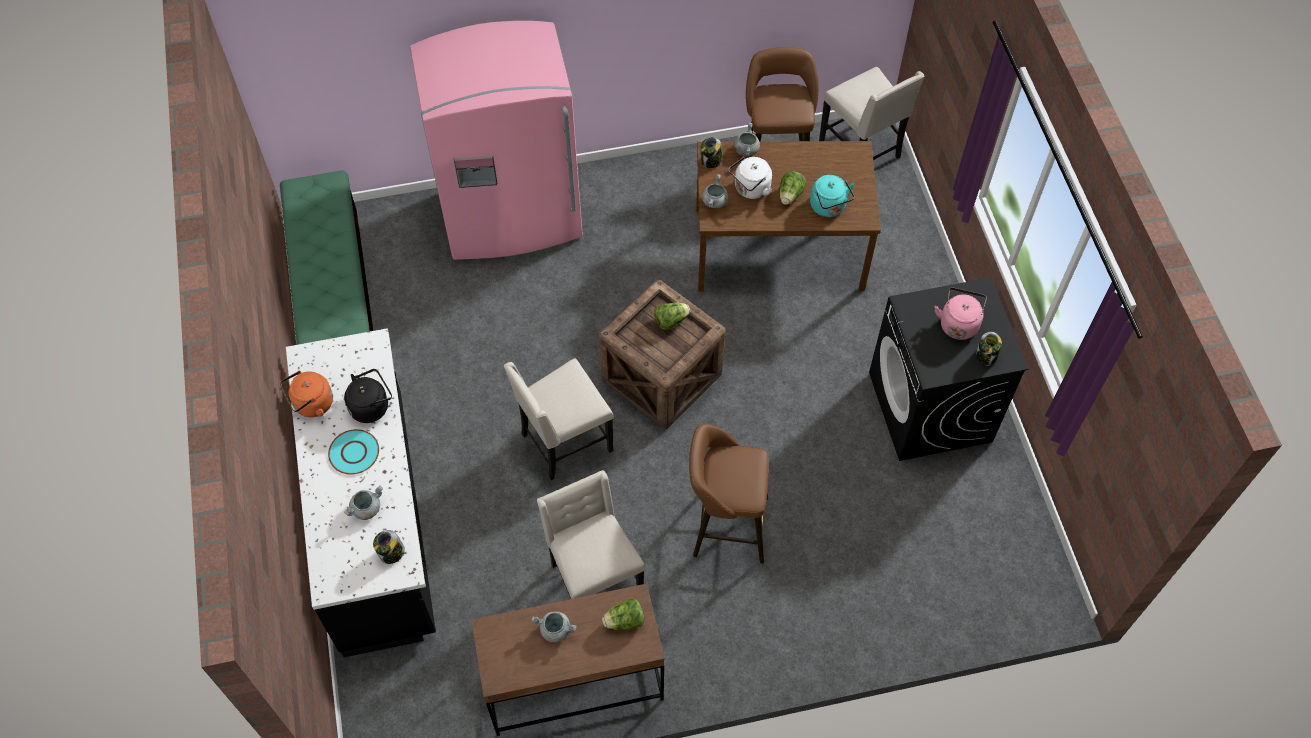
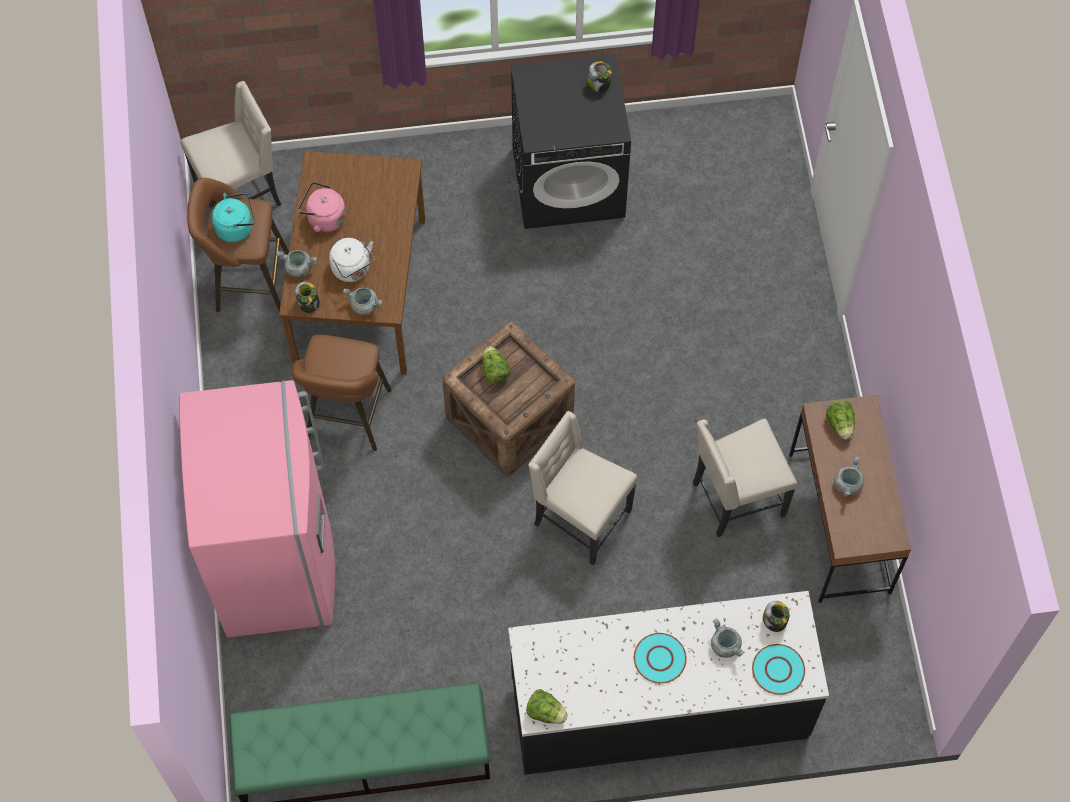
camera: 85 degrees left, 5 degrees up
(311, 404) = (598, 703): orange kettle -> none
(340, 557) = (777, 669): none -> turquoise plate
(371, 406) = (605, 642): black kettle -> none
(564, 443) = (580, 518): beige chair -> beige chair turned 150 degrees clockwise
(724, 526) = (684, 376): brown stool -> brown stool (347, 419)
(790, 195) = (366, 233): lettuce -> lettuce (546, 712)
(829, 207) = (386, 200): turquoise kettle -> turquoise kettle (237, 227)
(958, 323) = (561, 100): pink kettle -> pink kettle (324, 218)

